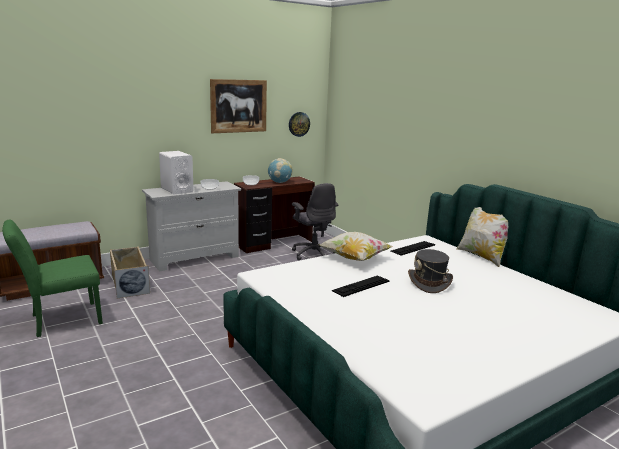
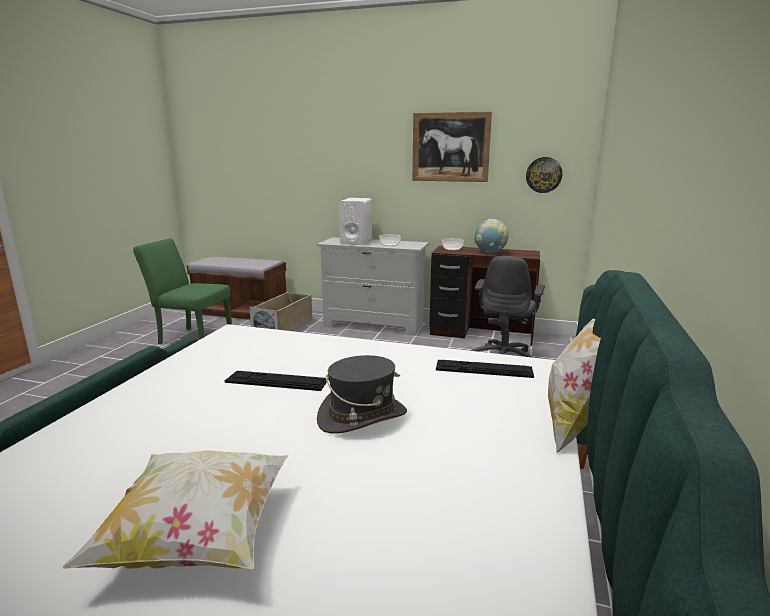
camera: 50 degrees right, 0 degrees up
(354, 258) = (366, 351): pillow -> pillow (198, 537)

